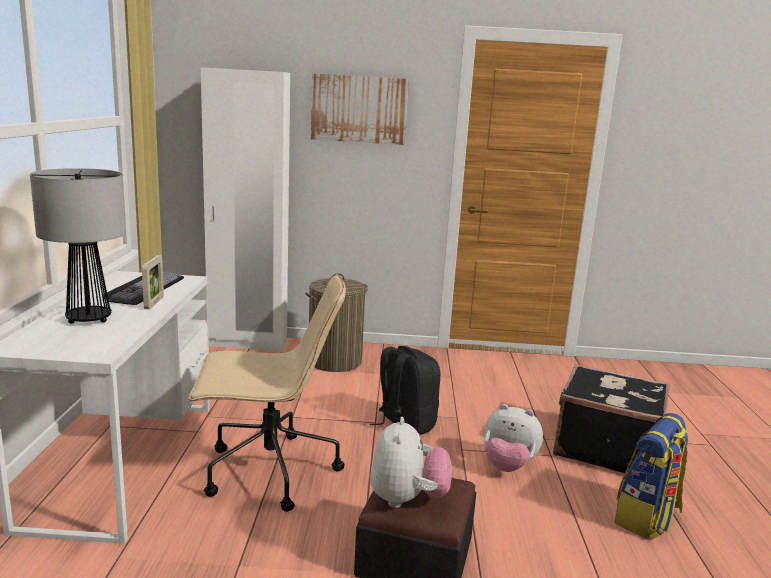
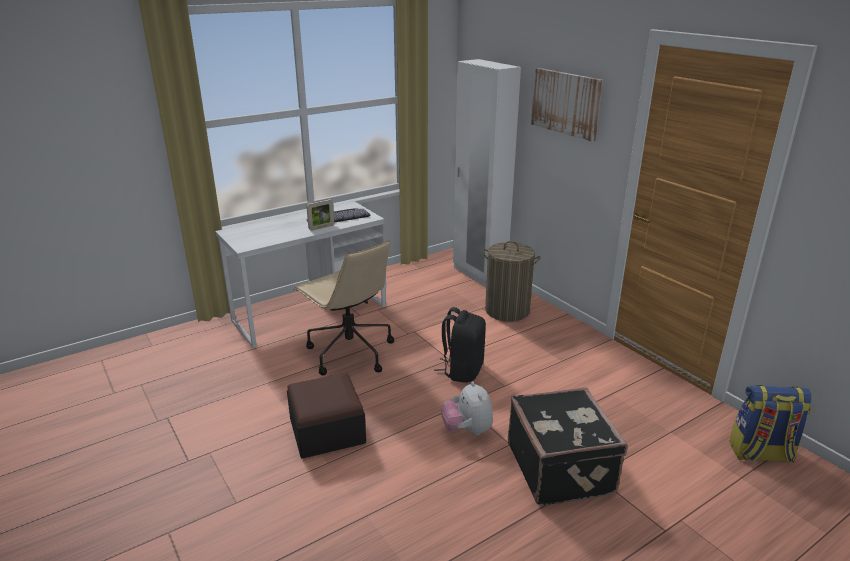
camera: 55 degrees right, 10 degrees up
(88, 320) = (279, 227): table lamp -> none
(407, 499) = (313, 390): plush toy -> none
(647, 518) = (479, 515): backpack -> backpack (760, 454)

